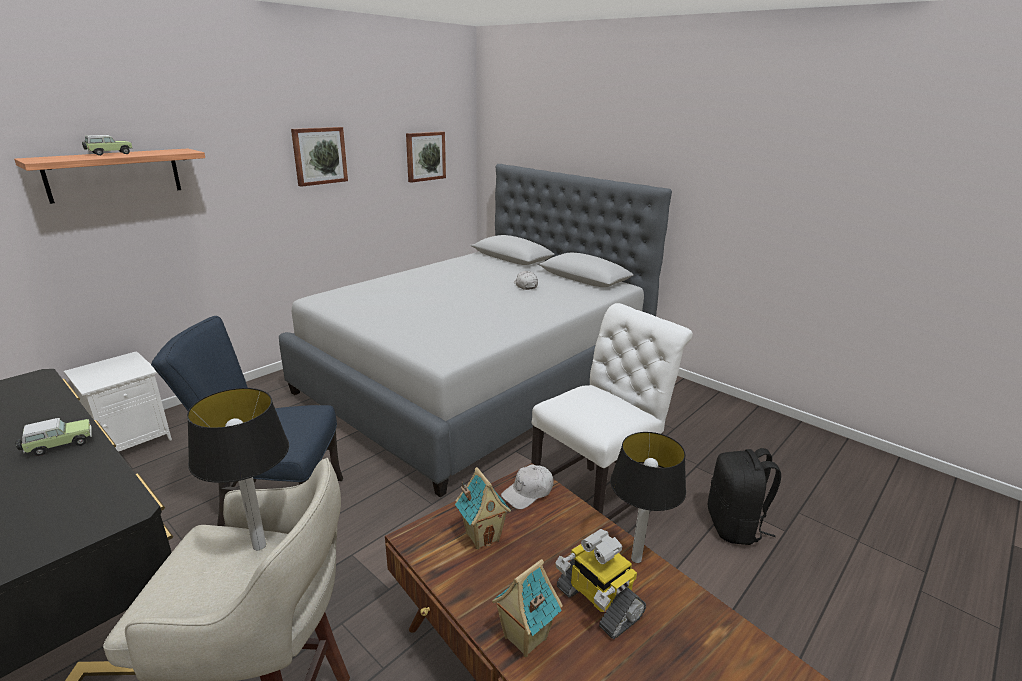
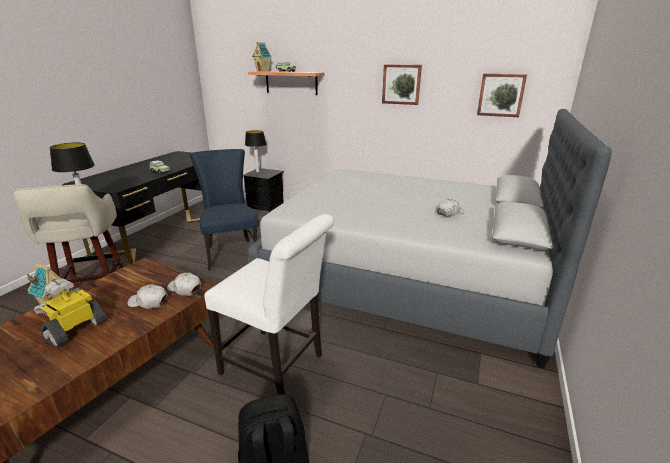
camera: 70 degrees right, 0 degrees up
(133, 438) = (266, 208): white nightstand -> black nightstand
(482, 536) = (142, 282): toy house -> toy house (263, 71)
(549, 527) = (149, 302): none -> white cap
(636, 559) = (112, 341): table lamp -> table lamp (257, 171)

